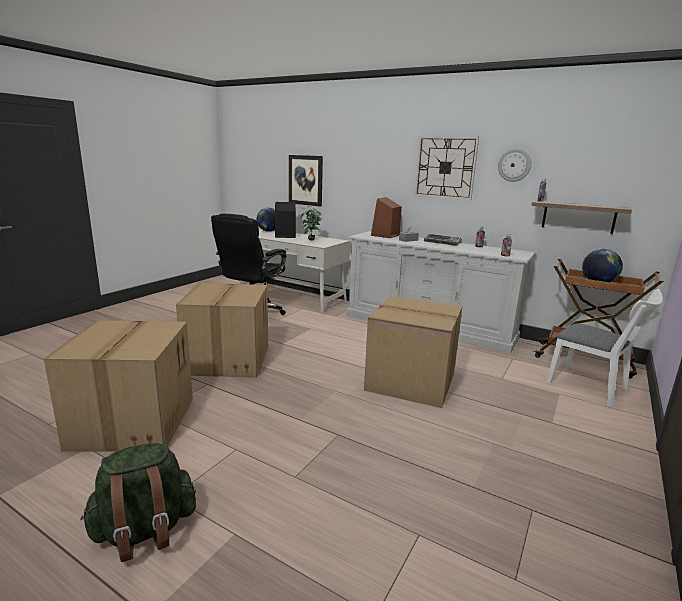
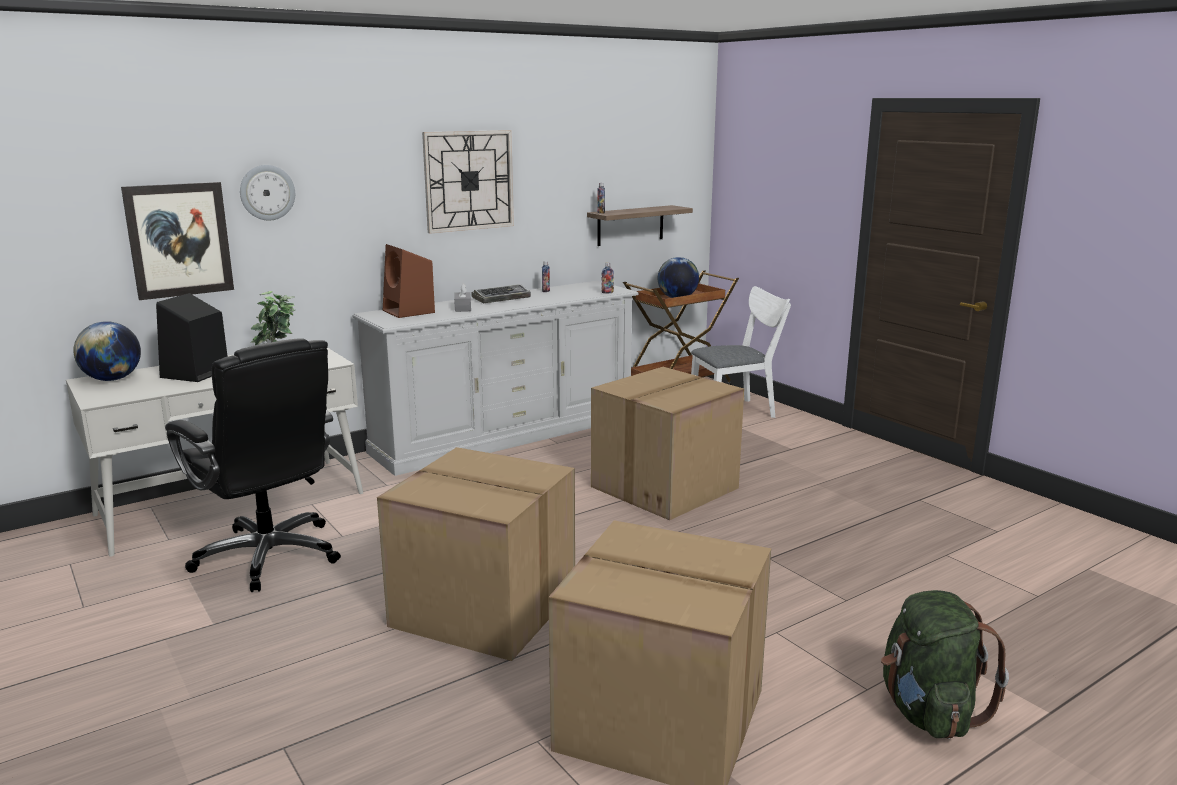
camera: 65 degrees left, 0 degrees up
(514, 165) = (557, 168): wall clock -> wall clock (267, 192)

